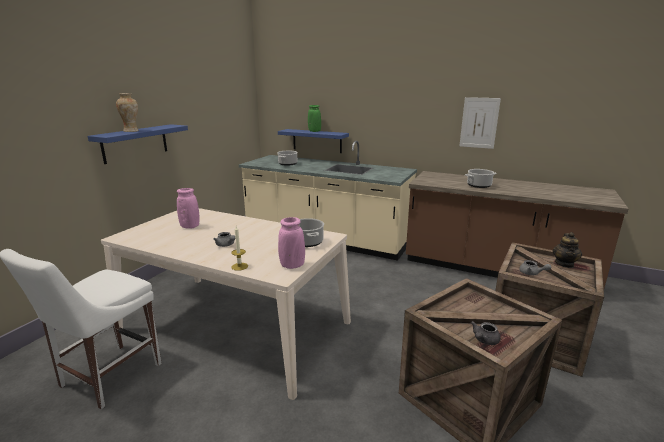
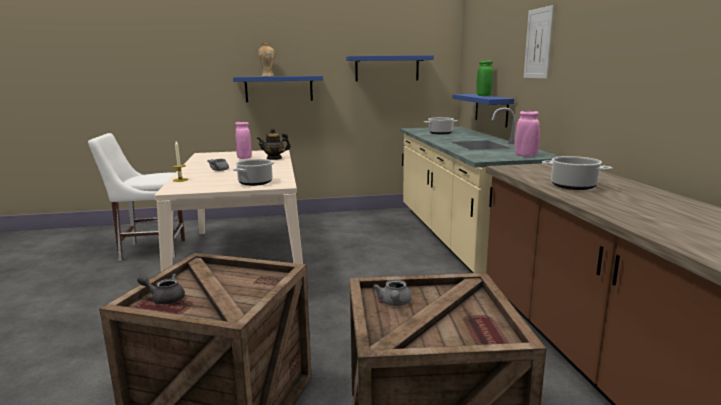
camera: 55 degrees right, 5 degrees down
(217, 112) = (387, 68): none -> blue shelf
(292, 265) = (197, 188): pink vase -> pink vase (525, 156)
(479, 123) = (645, 78): picture -> picture (538, 43)
(564, 264) = (478, 324): teapot -> teapot (274, 158)

